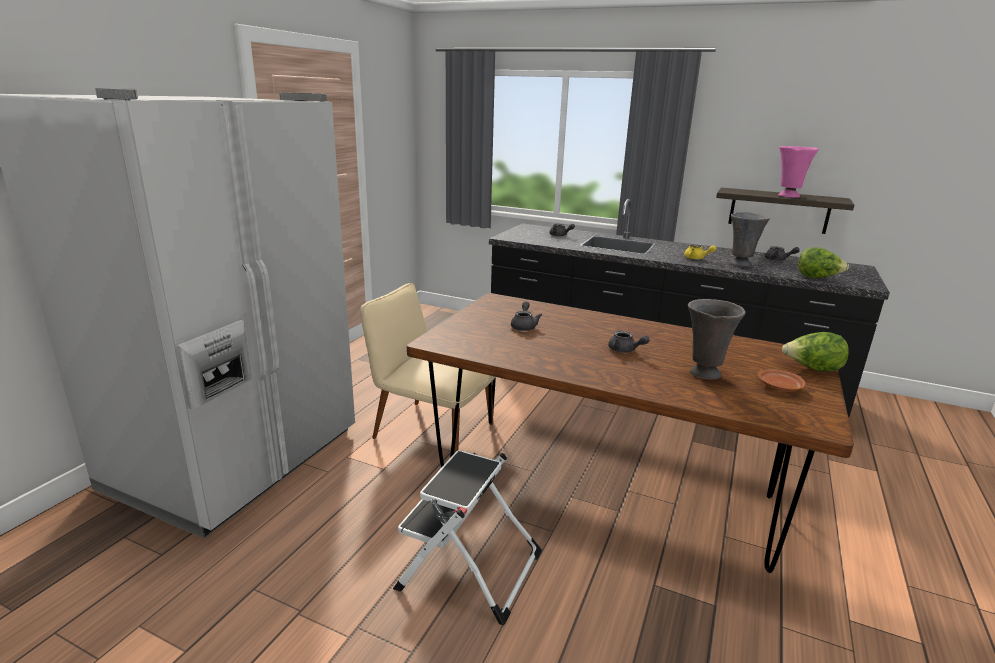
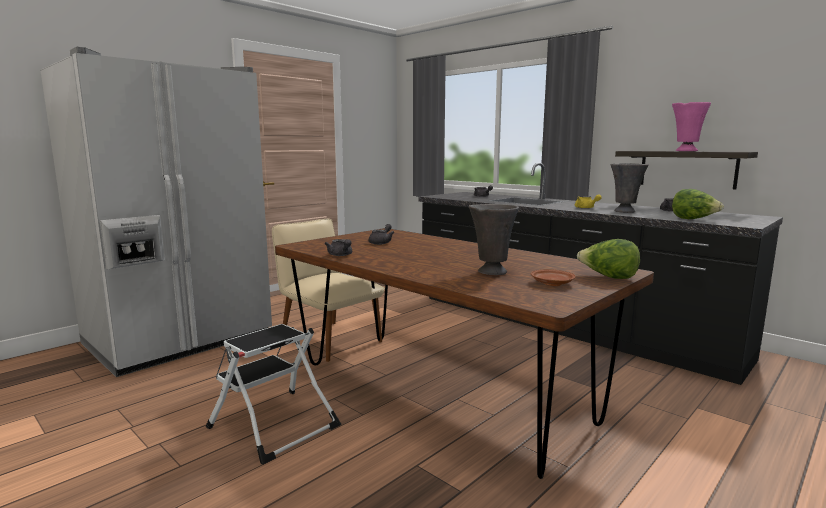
camera: 20 degrees right, 10 degrees down
(625, 350) = (442, 257): grey teapot -> grey teapot (341, 255)

